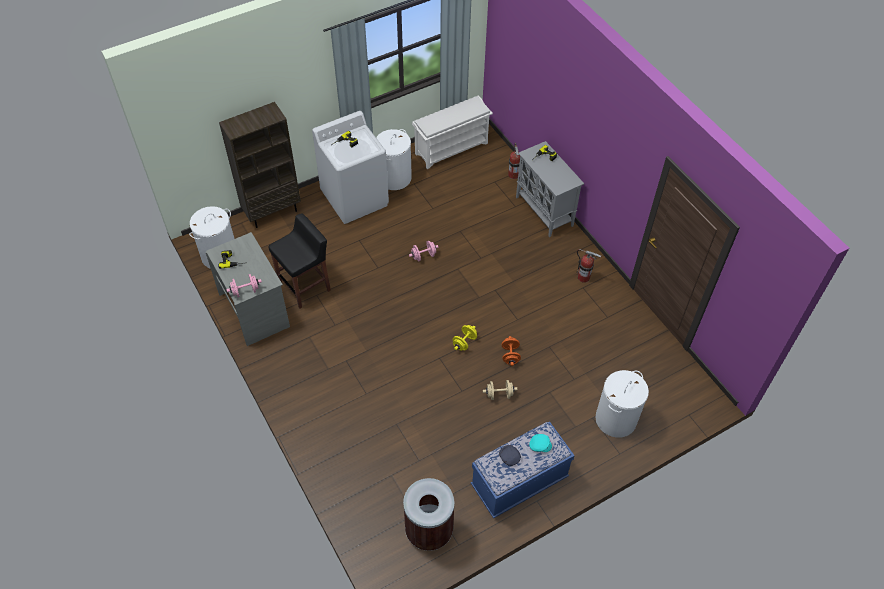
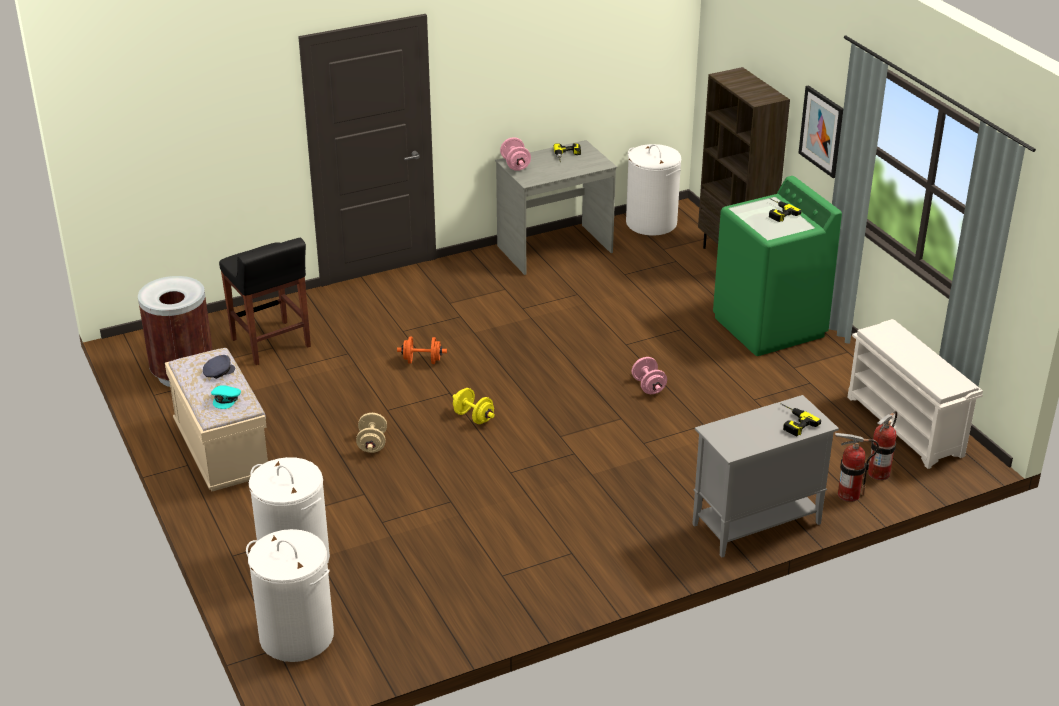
camera: 95 degrees right, 20 degrees down
(305, 95) = (822, 131): none -> picture
(305, 286) = (593, 286): black stool -> black stool (271, 344)
(355, 198) = (769, 327): white washing machine -> green washing machine
(394, 178) = (820, 364): white laundry basket -> white laundry basket (296, 636)
(510, 355) = (440, 460): orange dumbbell -> orange dumbbell (422, 361)
(519, 482) = (222, 451): blue bench -> beige bench
(583, 277) = (595, 557): fire extinguisher -> fire extinguisher (879, 473)

